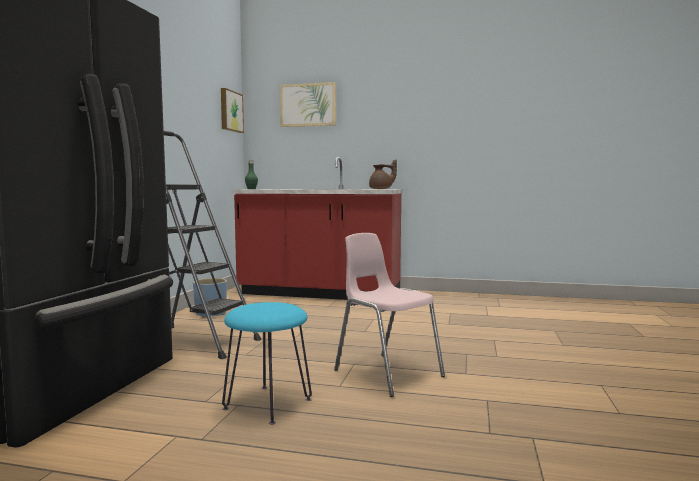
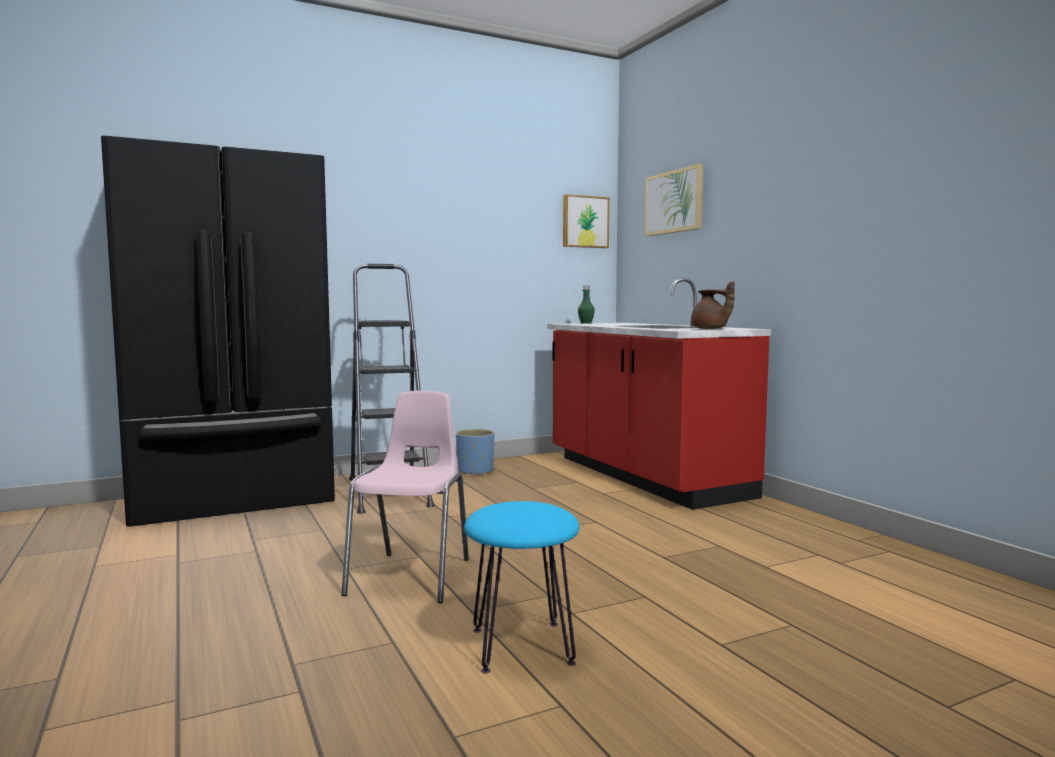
camera: 50 degrees right, 0 degrees up
(268, 404) = (269, 558): turquoise stool -> turquoise stool (522, 646)

